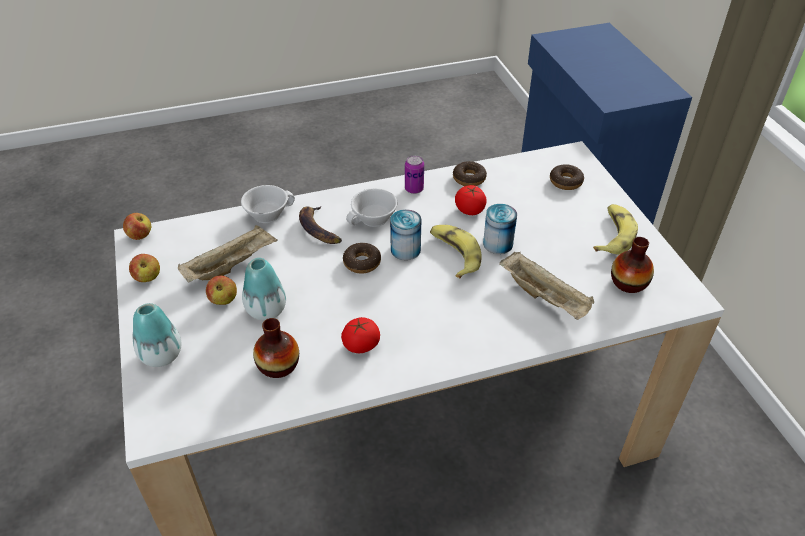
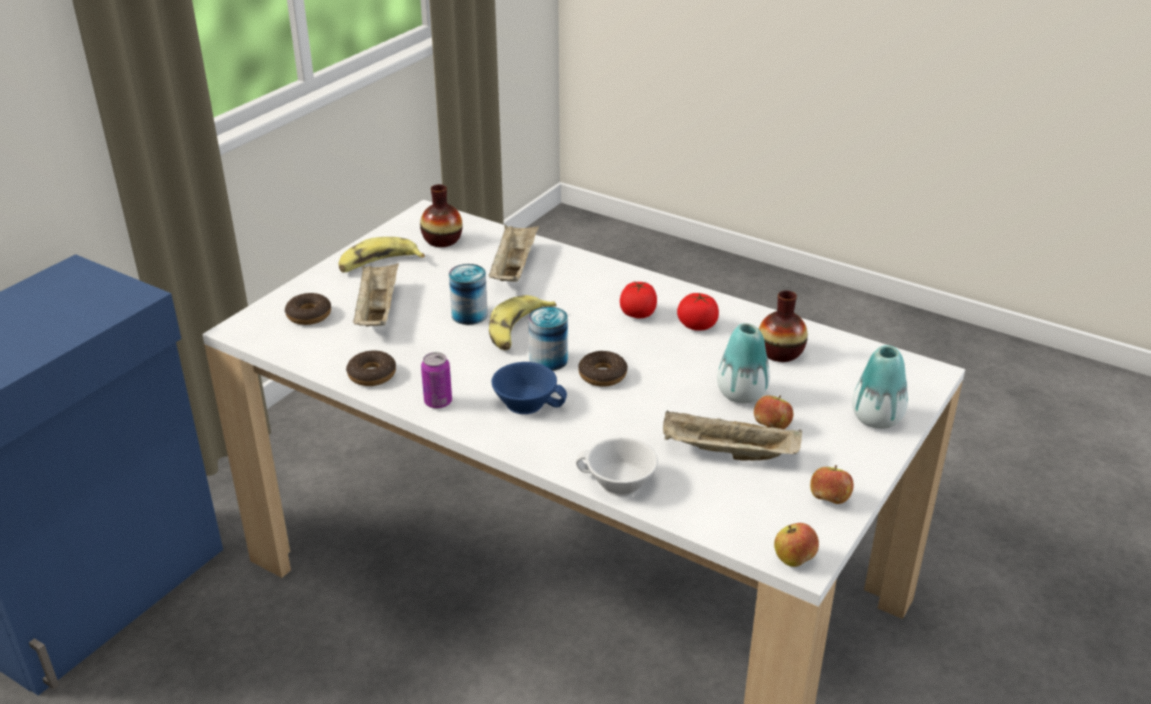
camera: 130 degrees left, 10 degrees down
(318, 229) = (593, 430): banana -> none
(374, 219) = (527, 402): white cup -> blue cup
(470, 210) = (433, 351): tomato -> tomato (638, 314)
(544, 209) = (377, 310): none -> beige tray

